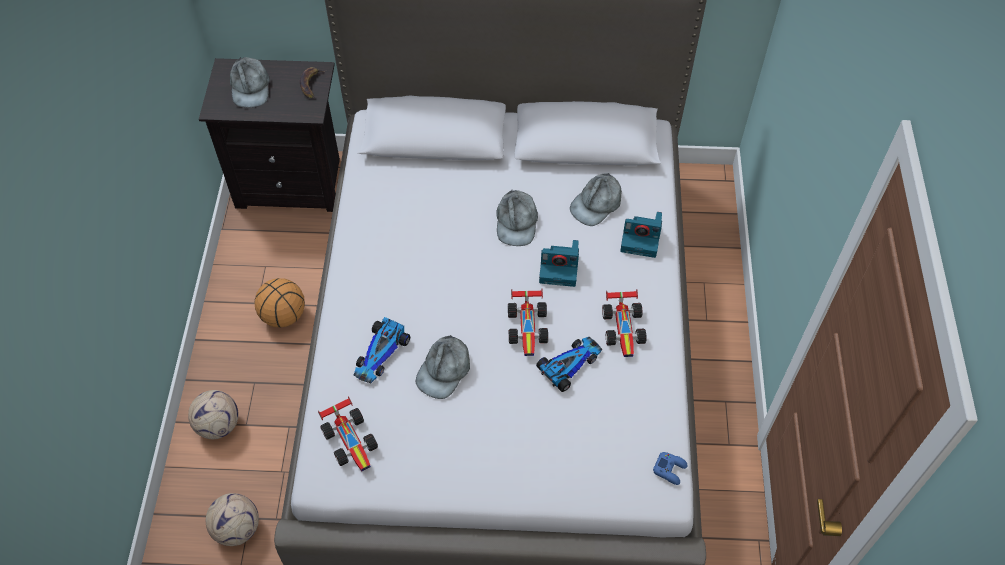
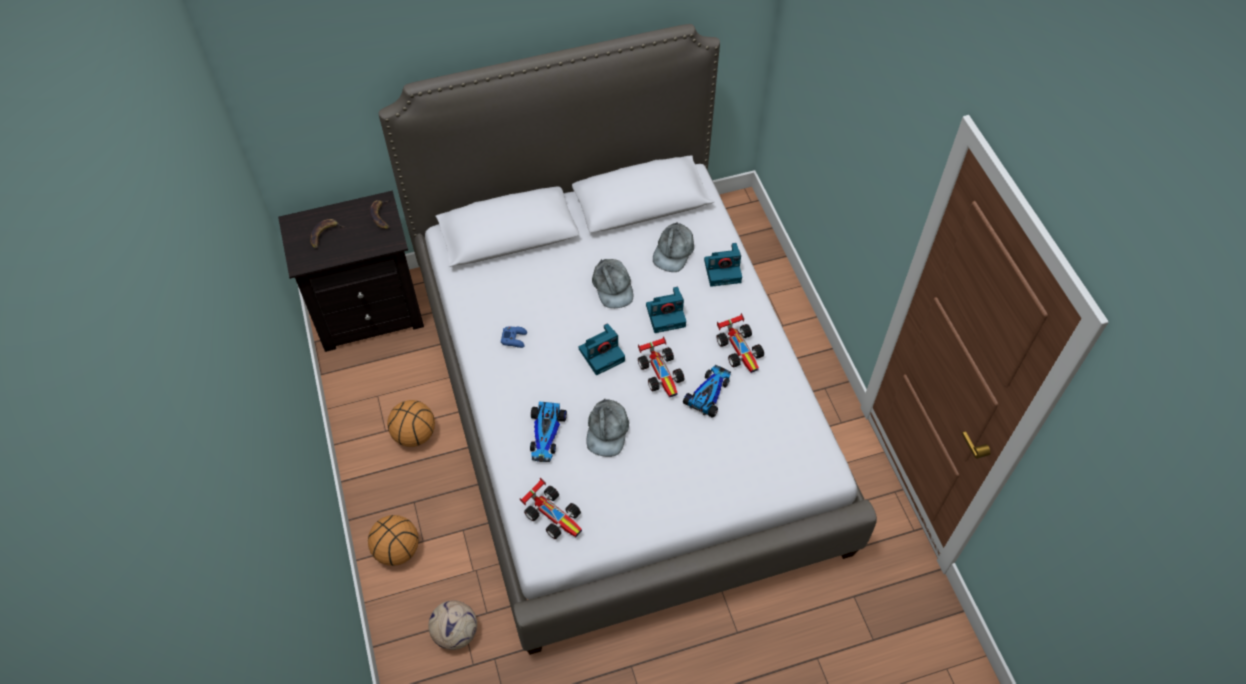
camera: 20 degrees left, 0 degrees up
(218, 424) = (397, 549): football -> basketball
(250, 87) = (325, 234): grey cap -> banana
(474, 288) = (602, 354): none -> camera
(670, 469) = (824, 452): blue game controller -> blue game controller (514, 338)

